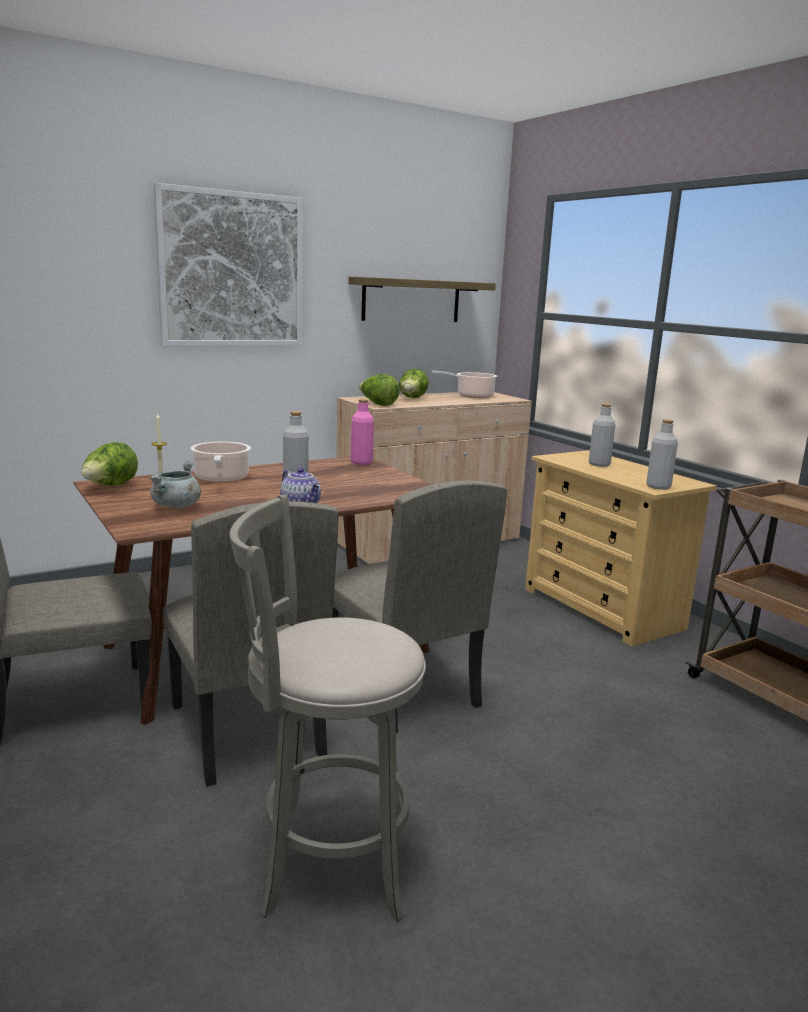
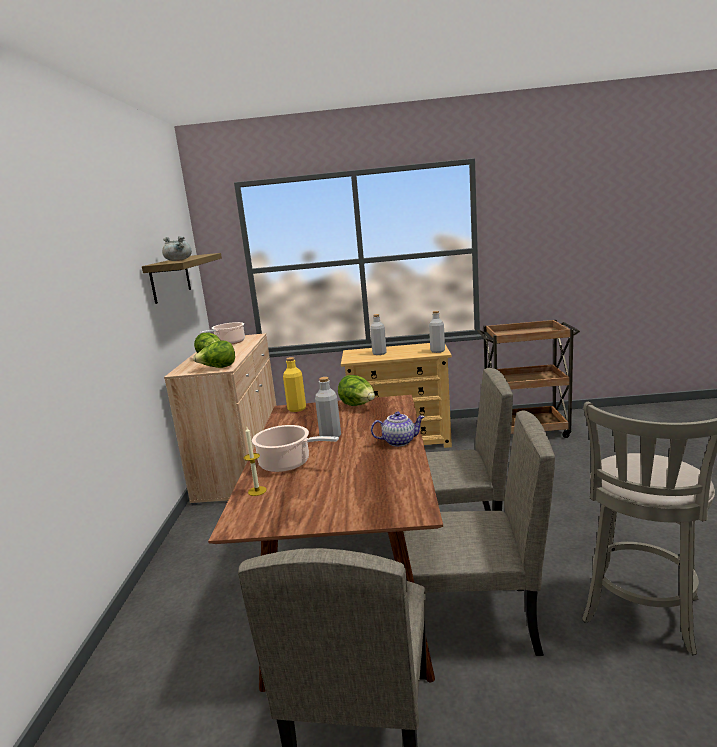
camera: 55 degrees left, 0 degrees up
(110, 486) = (256, 519): lettuce -> lettuce (358, 405)
(176, 506) = (358, 490): grey cooking pot -> grey cooking pot (179, 260)
(232, 270) = (82, 278): picture -> none
(361, 462) = (297, 409): pink bottle -> yellow bottle

